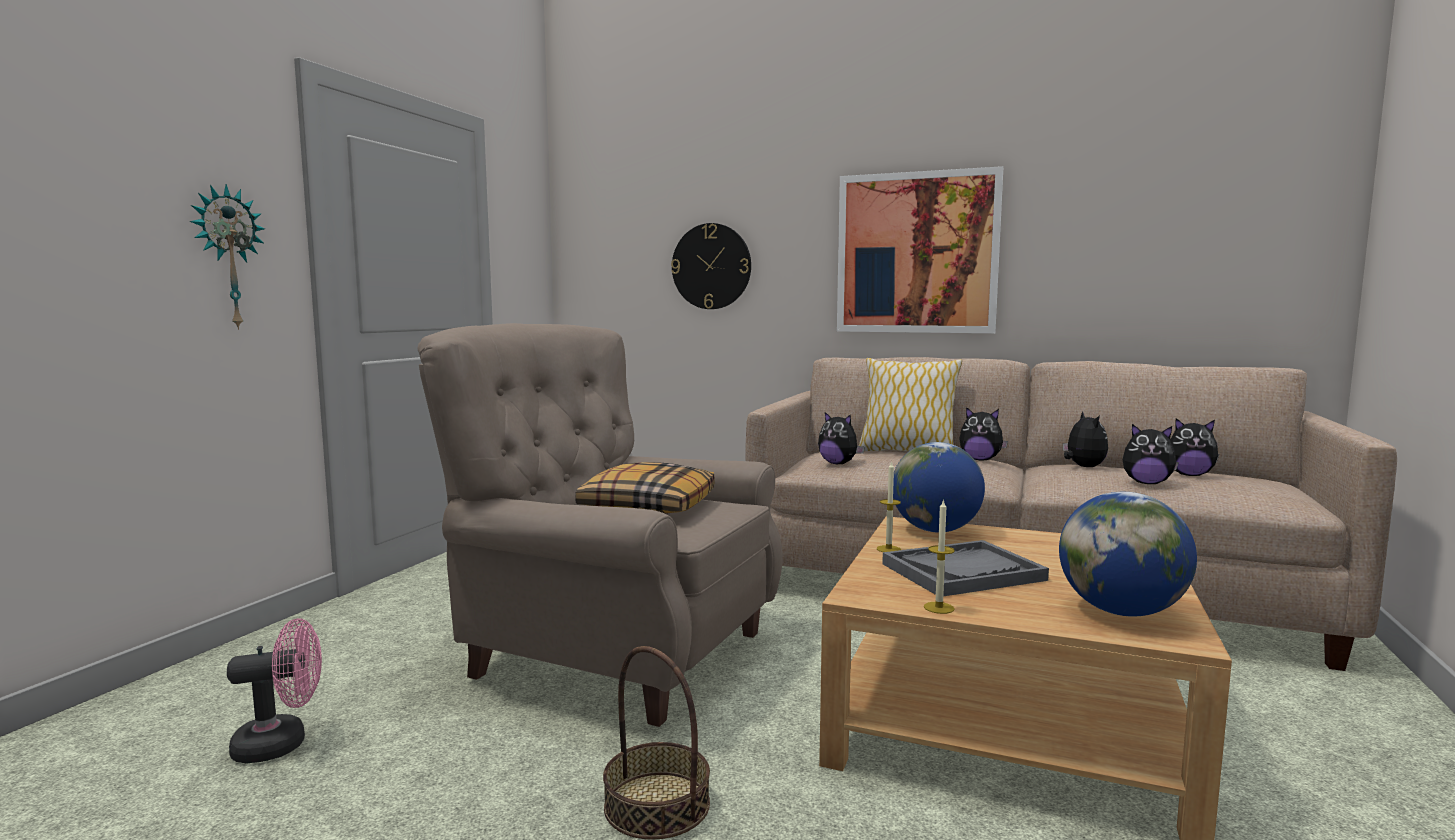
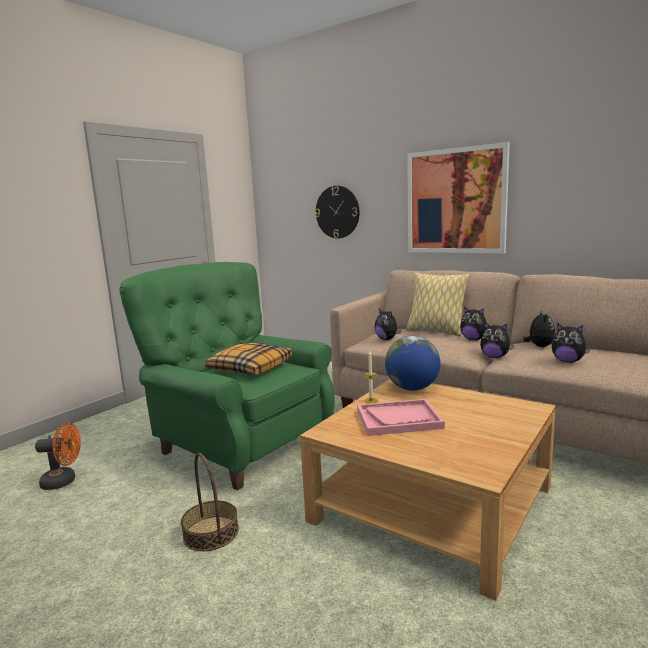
camera: 15 degrees right, 5 degrees up
(227, 257) = (52, 234): wall clock -> none
(282, 744) = (64, 481): pink fan -> orange fan
(610, 651) = (239, 444): beige armchair -> green armchair
(939, 608) = (360, 443): candle -> none
(962, 572) = (399, 419): grey tray -> pink tray
(1121, 611) = (466, 453): globe -> none
(1189, 475) = (606, 355): plush toy -> plush toy (495, 357)

